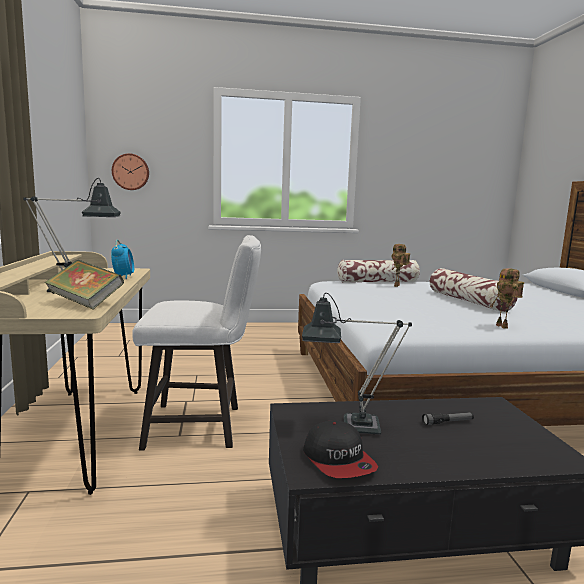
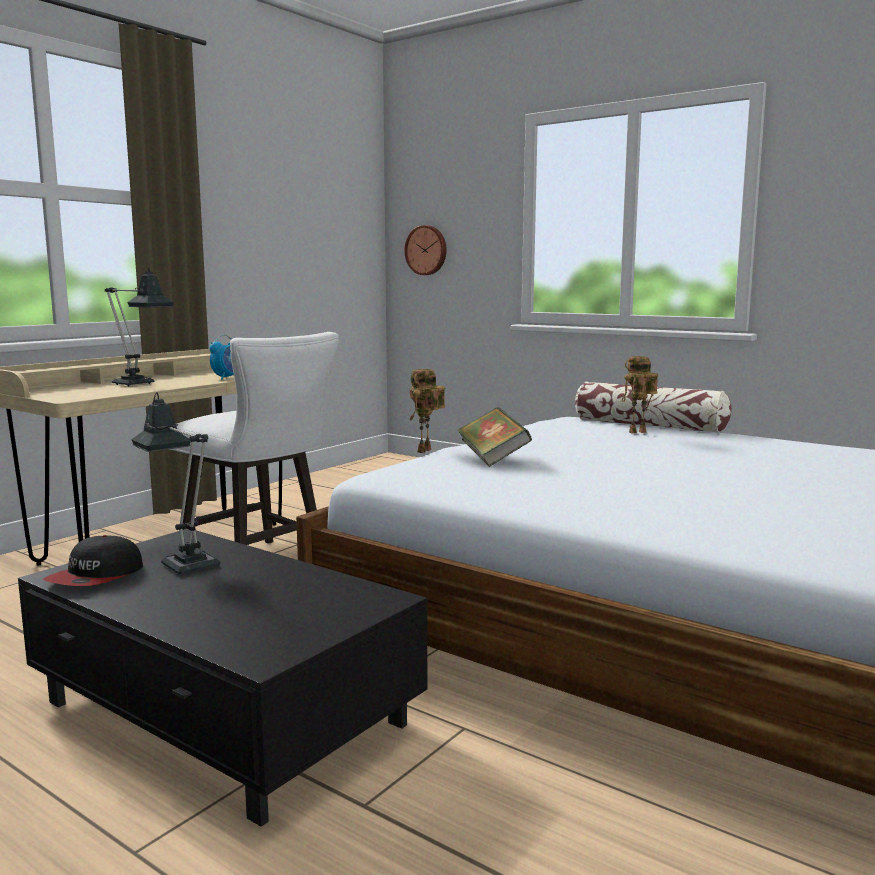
camera: 45 degrees right, 0 degrees up
(85, 303) = (100, 393): book -> book (493, 458)
(448, 422) = (272, 591): flashlight -> none
(469, 301) = (676, 468): pillow -> none
(503, 327) = (557, 501): toy robot -> toy robot (425, 451)

